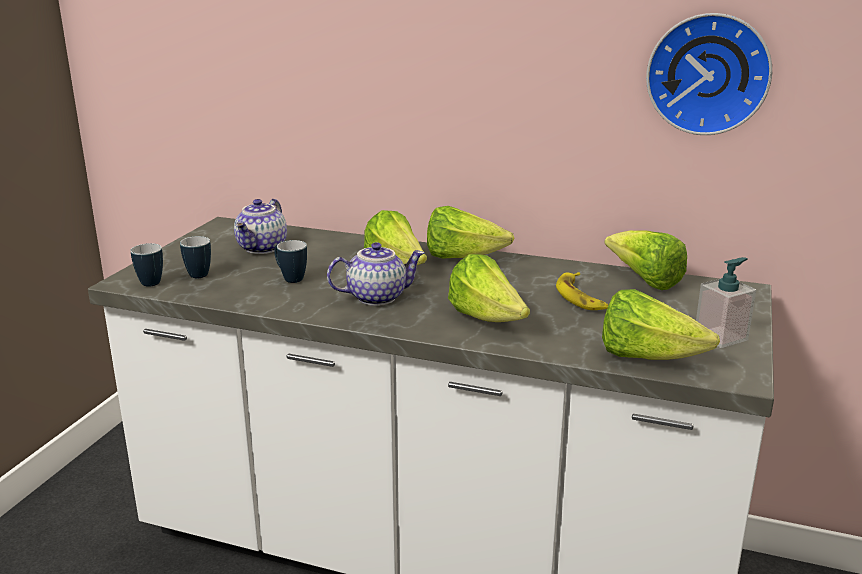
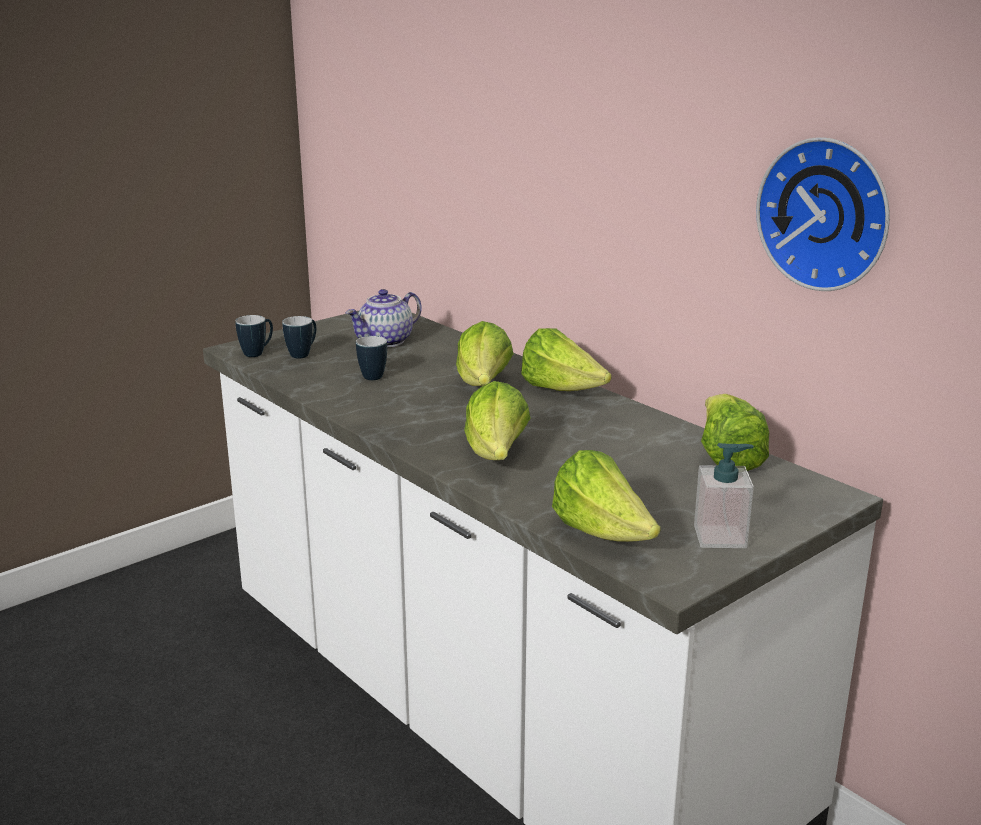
camera: 30 degrees right, 0 degrees up
(377, 297) = (424, 410): teapot -> none
(580, 297) = (626, 458): banana -> none

